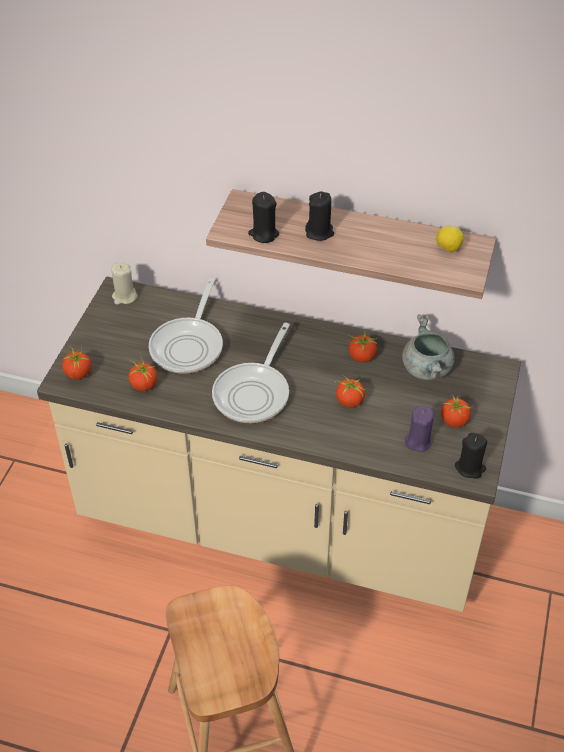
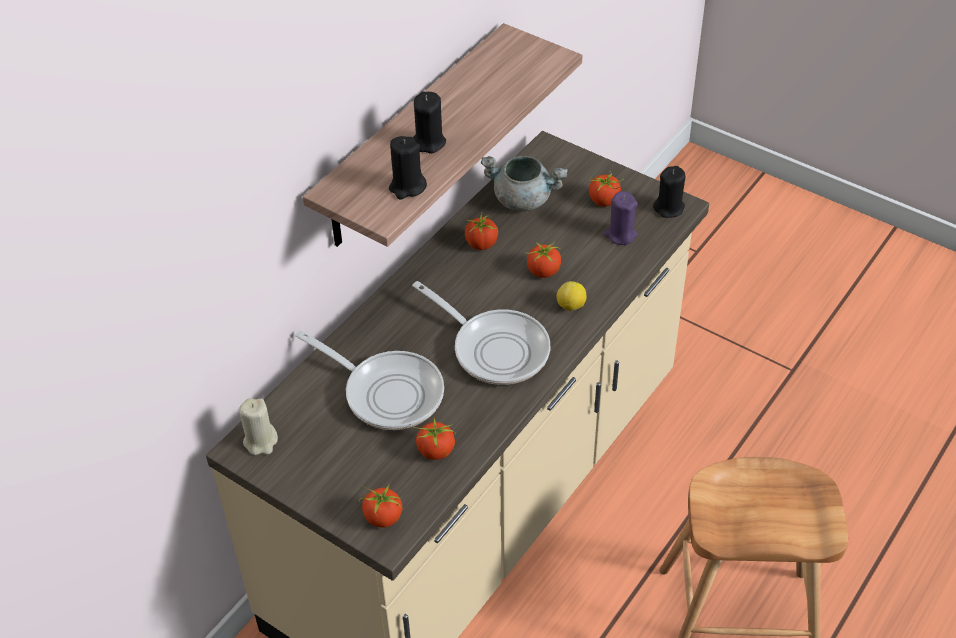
camera: 70 degrees left, 0 degrees up
(448, 249) = (506, 58): lemon -> lemon (571, 306)

